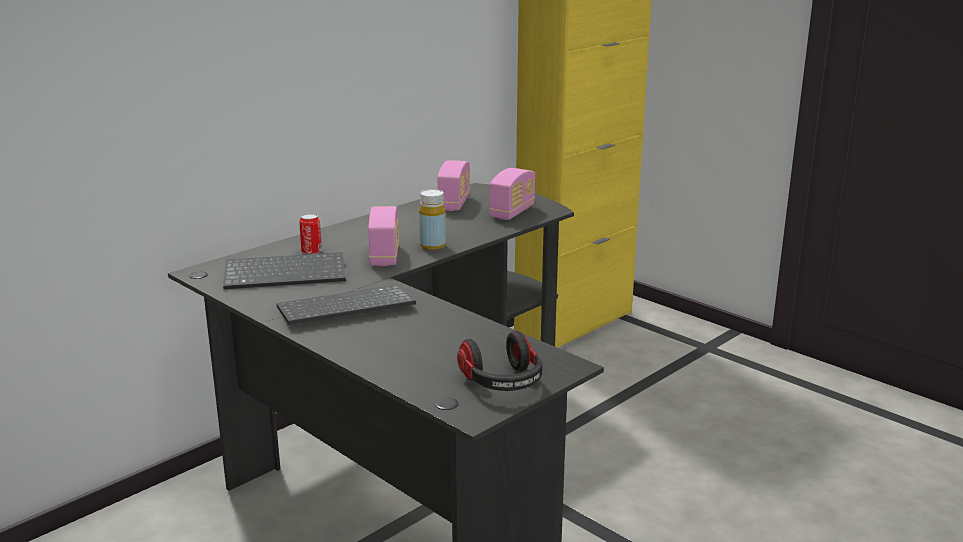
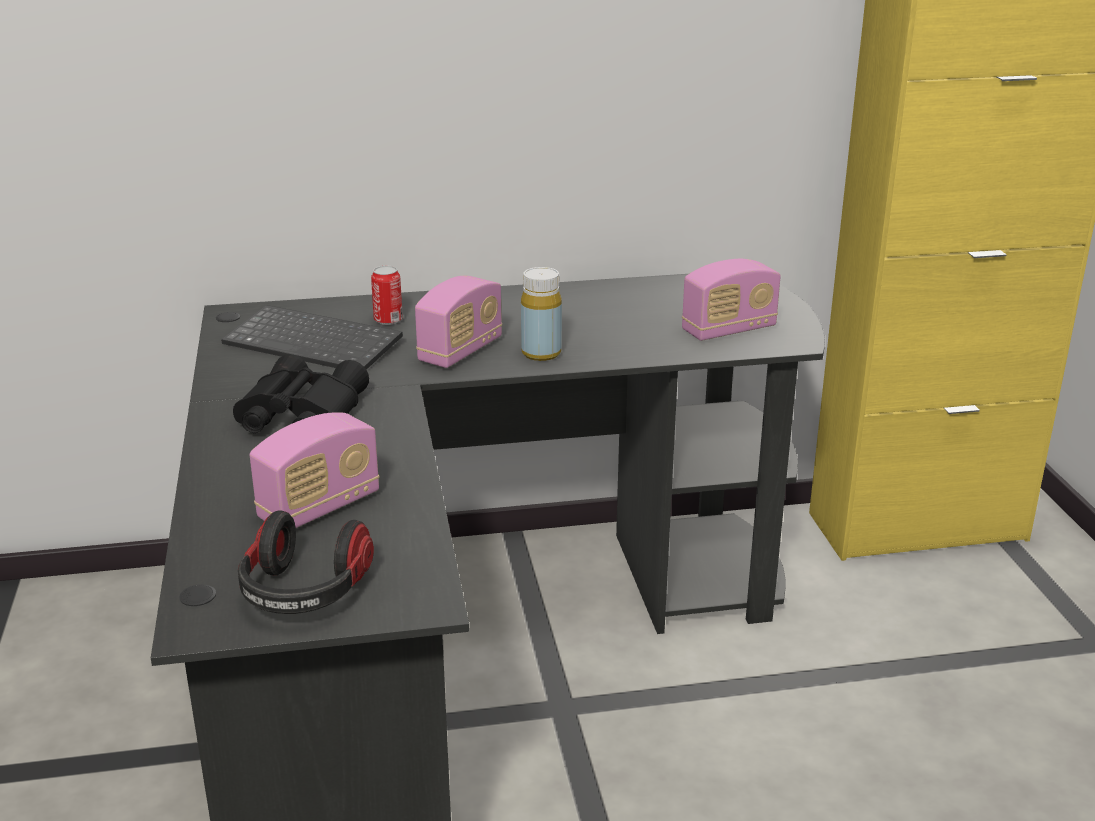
camera: 35 degrees right, 5 degrees up
(345, 309) = (298, 414): keyboard -> black binoculars
(454, 203) = (669, 295): radio -> radio (319, 507)

